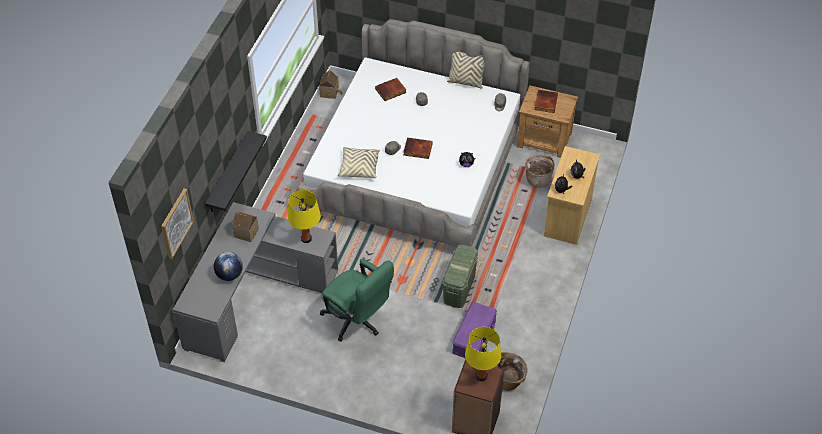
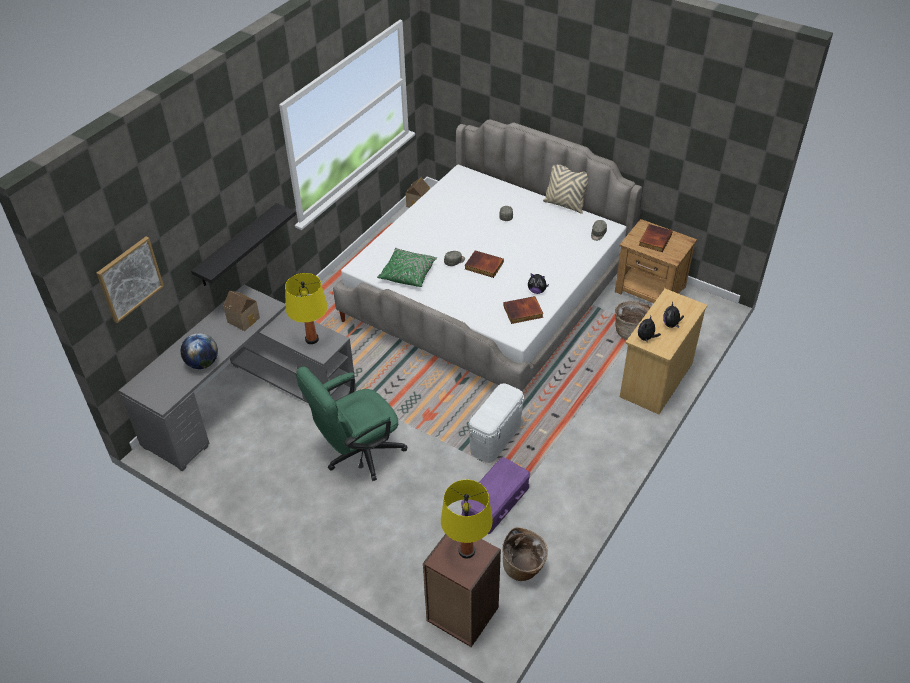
camera: 15 degrees right, 5 degrees down
(357, 321) = (357, 454): green office chair -> green office chair turned 90 degrees clockwise
(359, 167) = (408, 274): beige pillow -> green pillow
(390, 91) = (474, 201): book -> book (523, 312)
(459, 288) = (495, 439): green storage box -> white storage box

